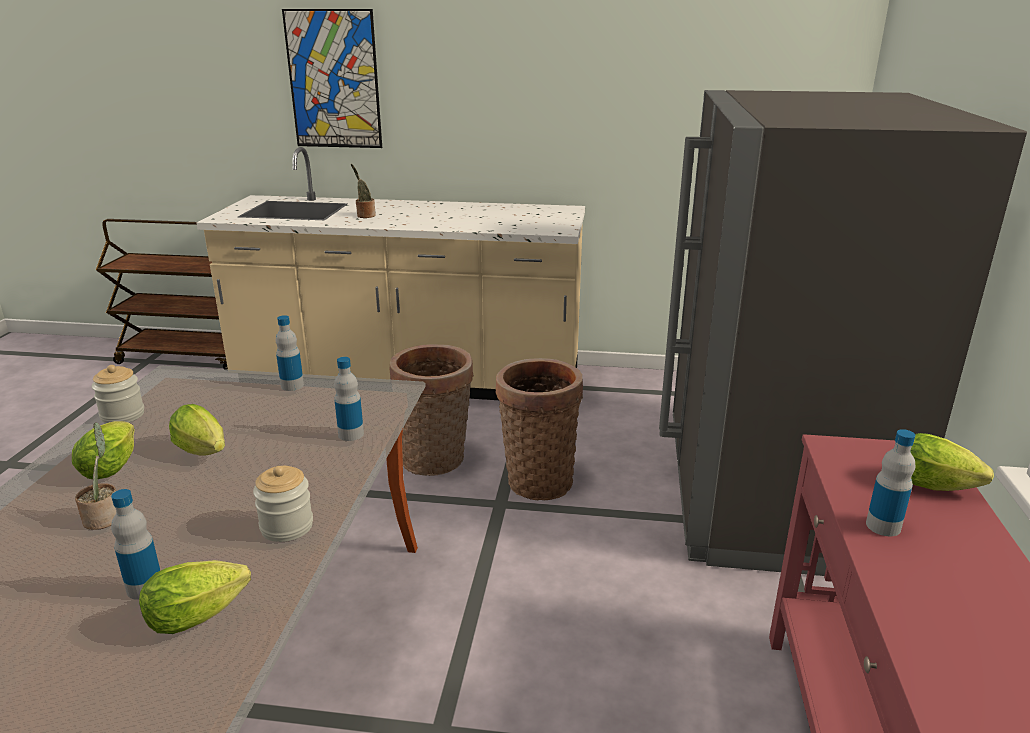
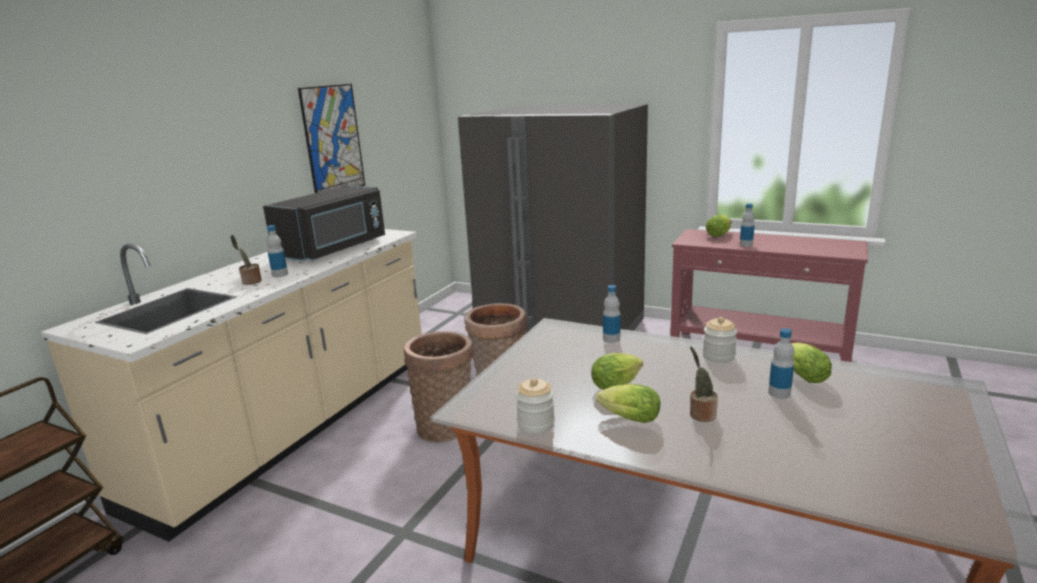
camera: 70 degrees left, 5 degrees down
(292, 385) = (522, 357): bottle -> bottle (280, 274)
(334, 80) = (120, 166): picture -> picture (333, 140)
(483, 220) = (335, 249): none -> black microwave

